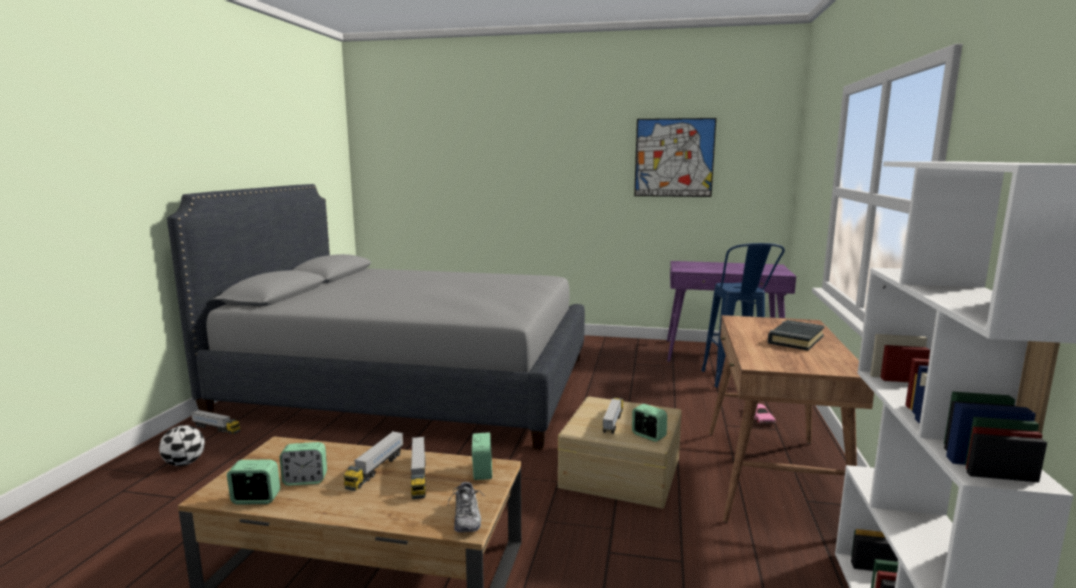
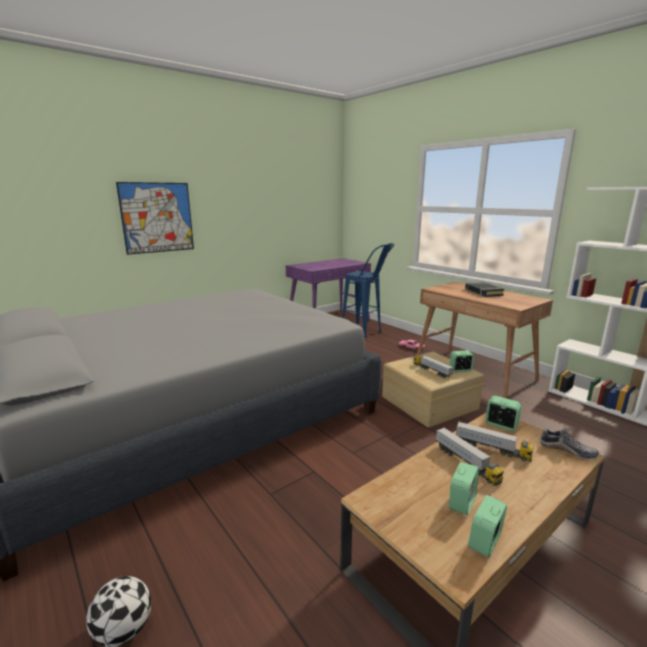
camera: 50 degrees left, 5 degrees up
(216, 428) = (66, 574): toy truck -> none
(674, 158) = (279, 189): picture -> picture (157, 217)

